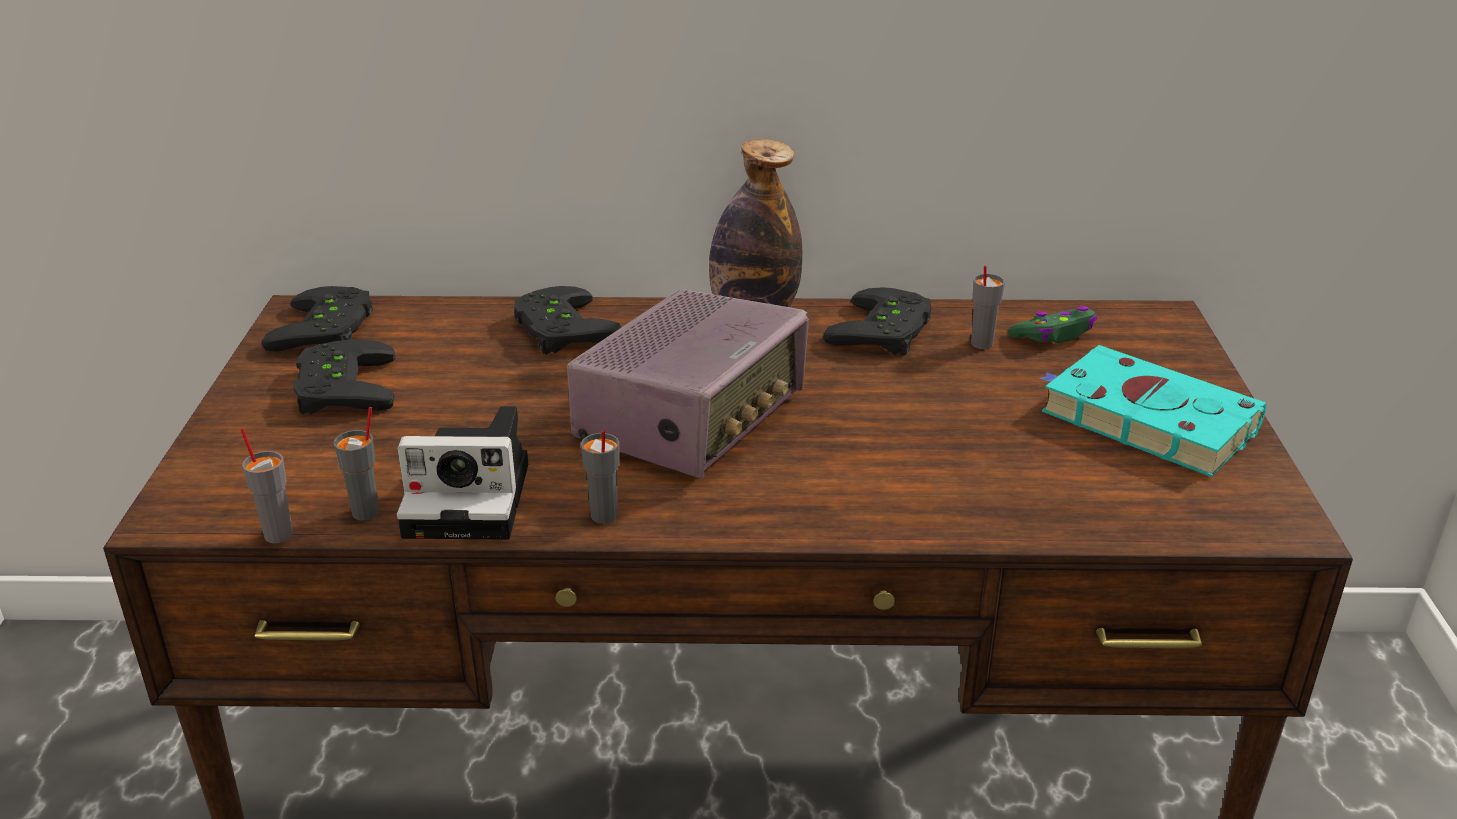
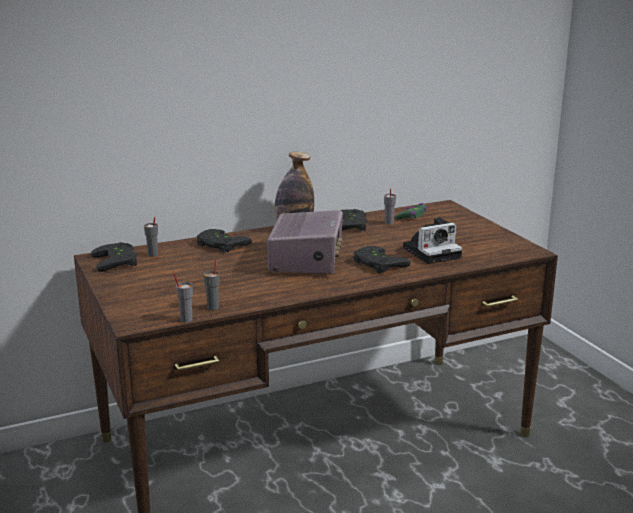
camera: 25 degrees left, 10 degrees down
(338, 387) = (149, 277): black game controller -> black game controller (377, 264)
(474, 498) = (250, 296): camera -> camera (433, 252)
(604, 516) = (306, 291): grey cup -> grey cup (153, 255)
(1143, 418) = (464, 233): turquoise book -> none

